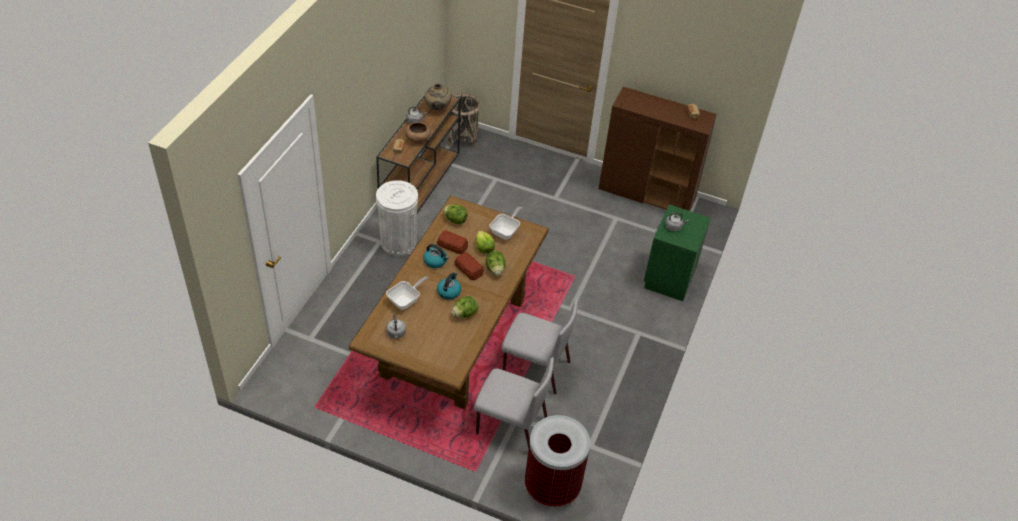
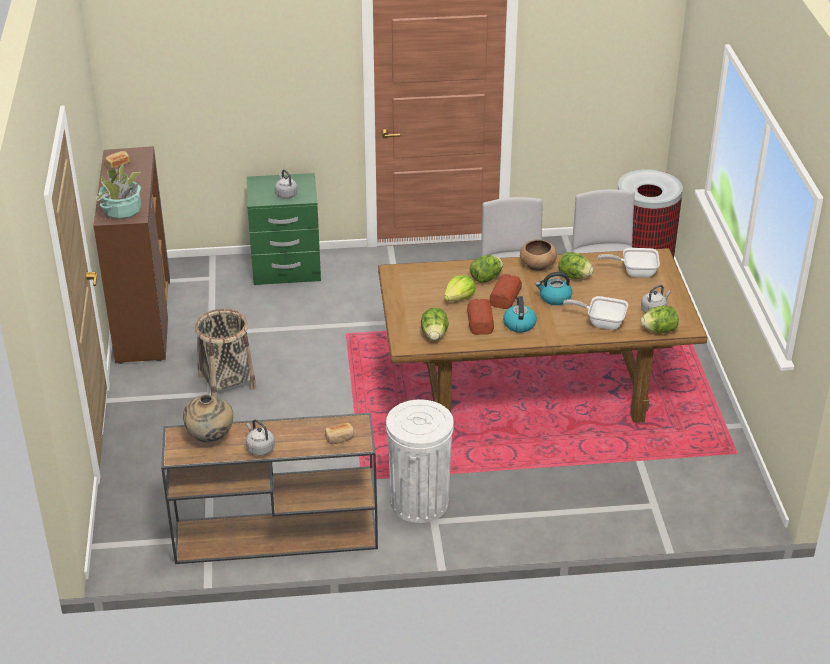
camera: 115 degrees left, 10 degrees down
(374, 324) = (659, 330): none -> lettuce
(417, 139) = (300, 429): brown bowl -> brown bowl (537, 265)
(463, 138) = (133, 532): basket -> basket (226, 382)
(506, 231) = (415, 291): frying pan -> frying pan (634, 272)
(632, 100) = (122, 210): none -> potted plant

